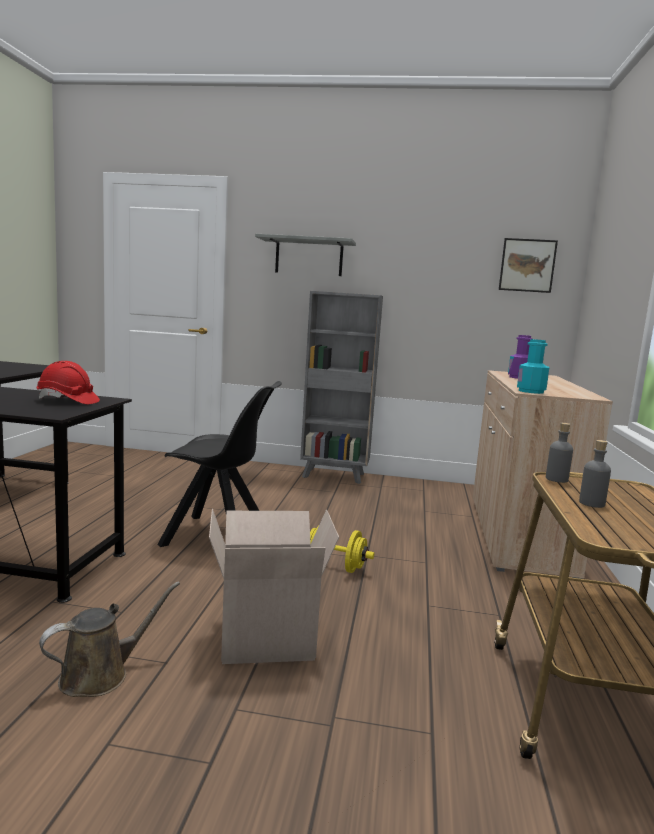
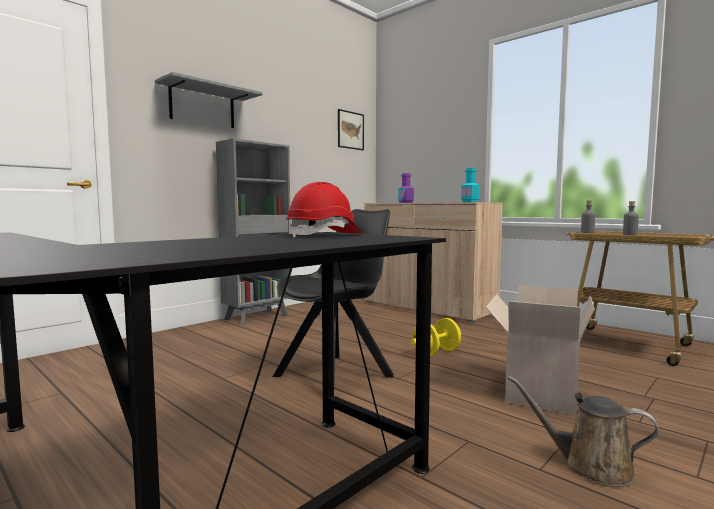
camera: 55 degrees left, 5 degrees down
(101, 675) = (589, 466): brown watering can -> brown watering can turned 60 degrees counterclockwise

